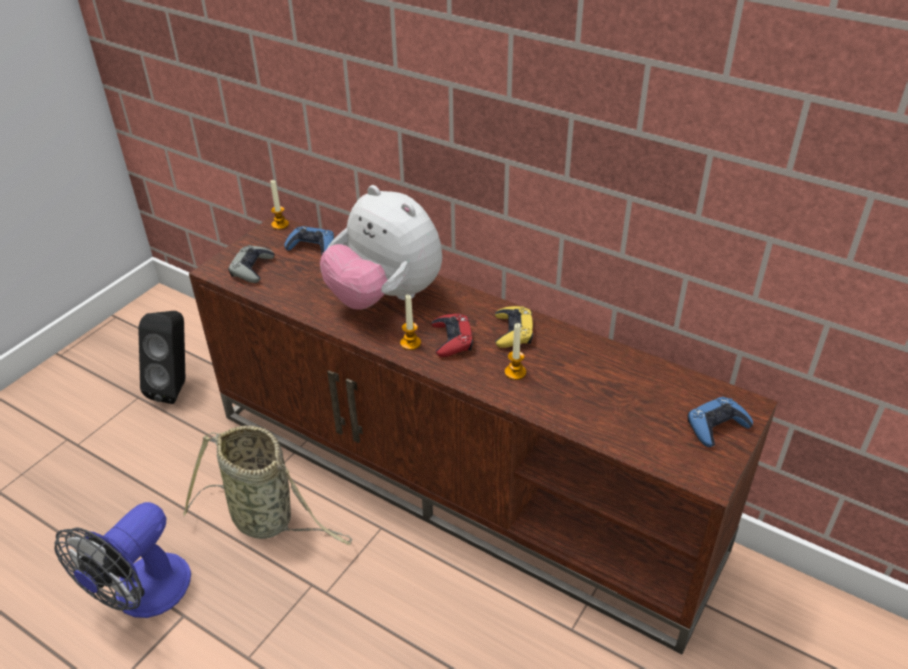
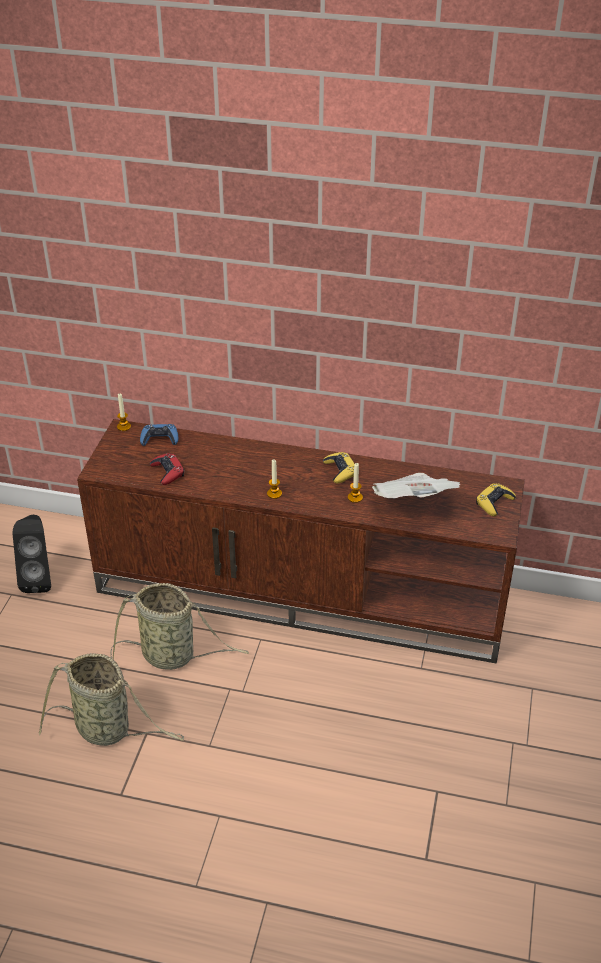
camera: 20 degrees left, 0 degrees up
(142, 596) = (107, 730): fan -> basket
(252, 268) = (124, 465): grey game controller -> none
(385, 297) = (238, 465): plush toy -> none
(452, 339) = (301, 485): red game controller -> red game controller (167, 472)
(594, 400) = (413, 504): none -> newspaper
(716, 426) = (494, 503): blue game controller -> yellow game controller

